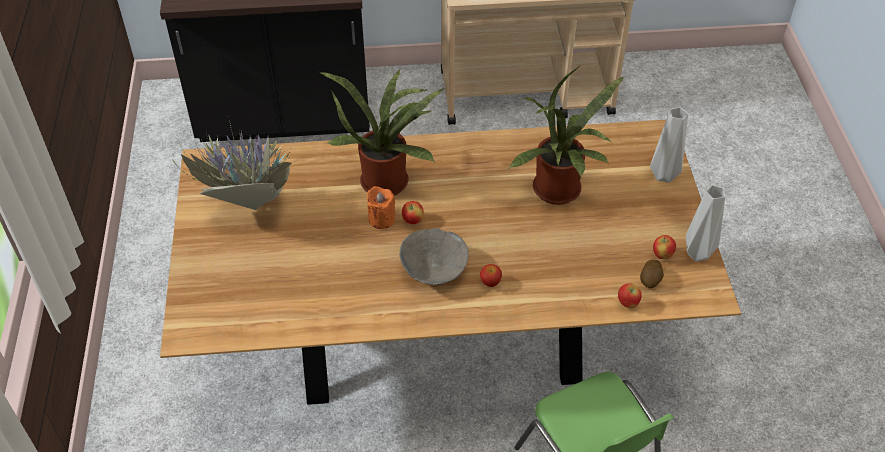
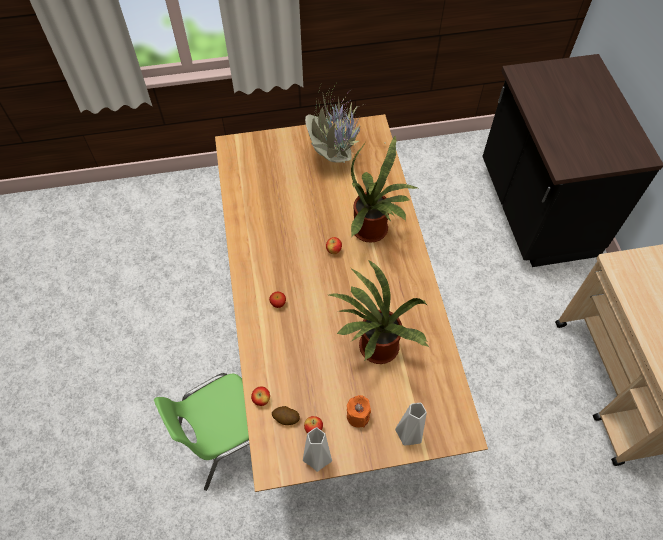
camera: 85 degrees right, 10 degrees up
(381, 219) = (333, 231): orange candle -> orange candle (358, 416)
(433, 269) = (288, 267): grey bowl -> none

